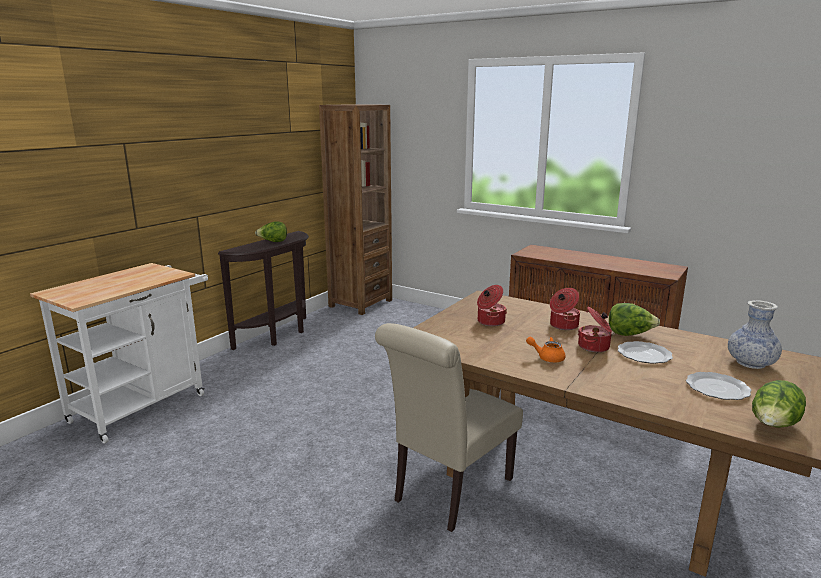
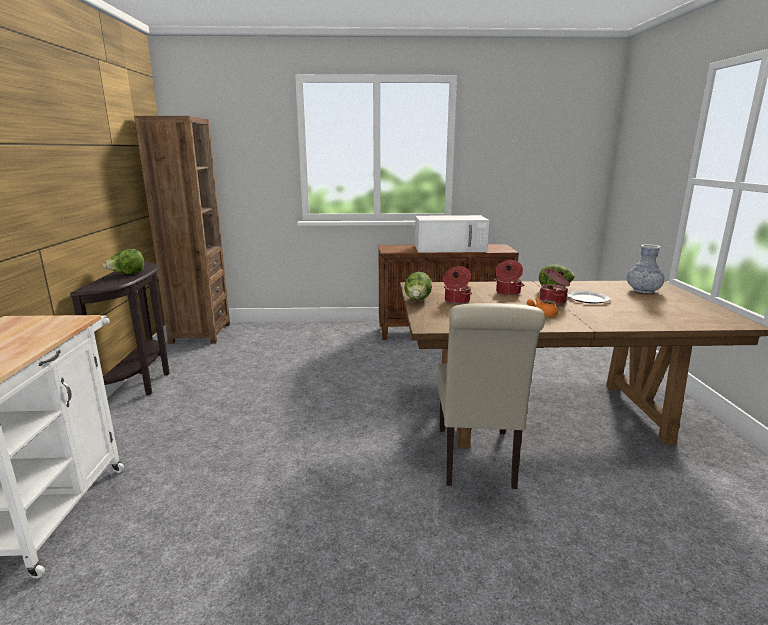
camera: 35 degrees left, 0 degrees up
(601, 261) = (451, 248): none -> white microwave
(717, 388) = (658, 307): plate -> none
(773, 426) = (721, 319): lettuce -> lettuce (417, 300)

